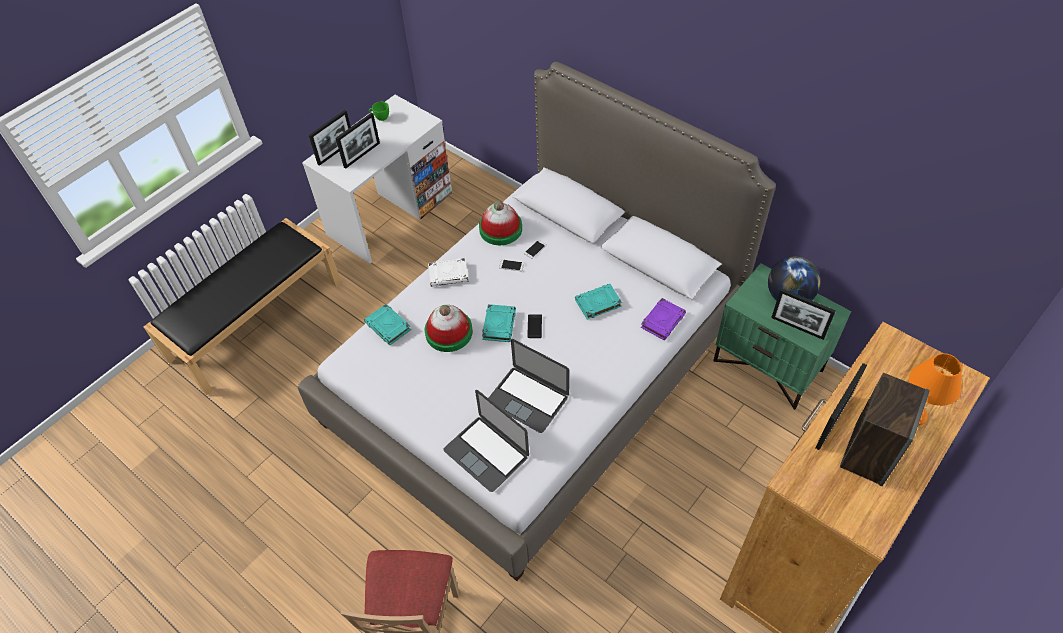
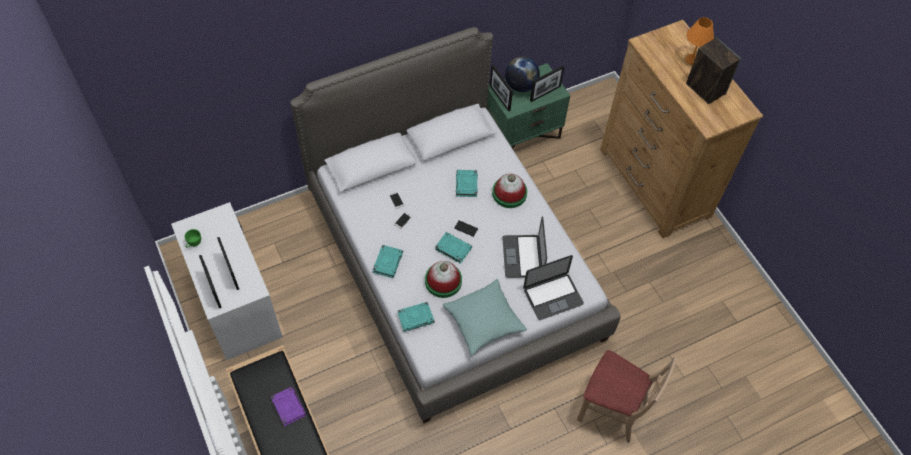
camera: 70 degrees left, 5 degrees up
(415, 393) = (484, 321): none -> turquoise pillow
(449, 274) = (387, 262): white book -> turquoise book
(500, 229) = (363, 213): hat -> hat (509, 193)
(528, 399) = (523, 256): laptop -> laptop turned 120 degrees clockwise
(663, 320) = (501, 157): purple book -> purple book (288, 407)
(833, 422) = (681, 93): picture frame -> picture frame (500, 98)

